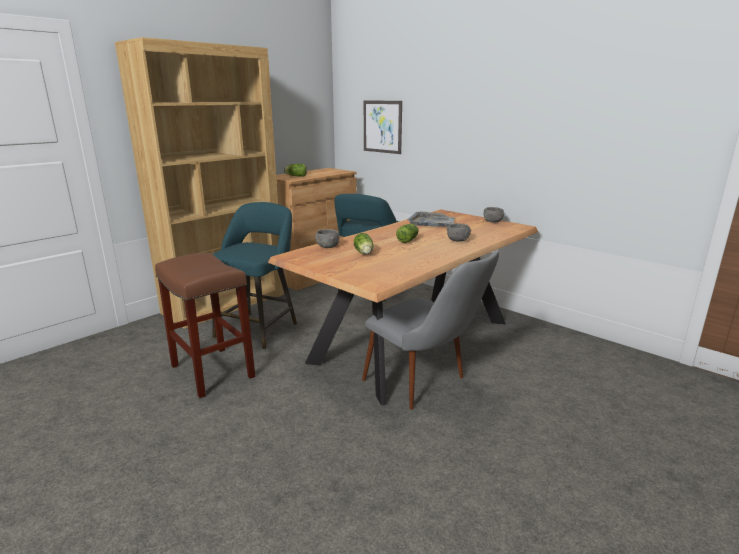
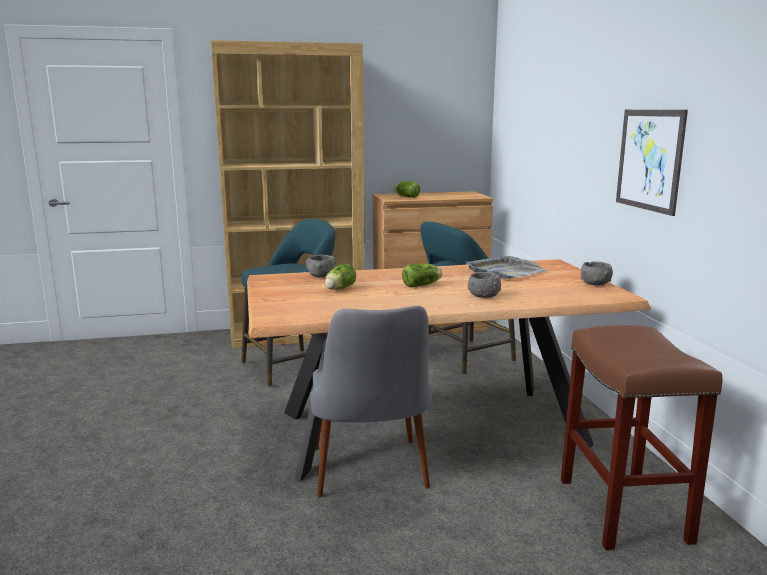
camera: 35 degrees right, 5 degrees down
(211, 371) = (199, 392): brown stool -> brown stool (621, 509)
(382, 126) = (527, 139): picture -> picture (649, 160)

